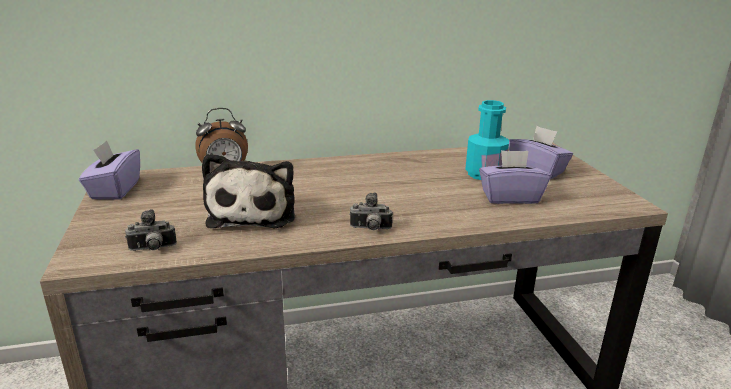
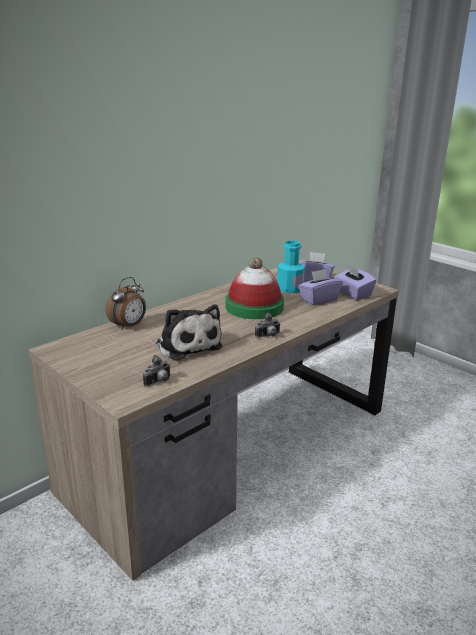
camera: 30 degrees left, 0 degrees up
(114, 190) = (66, 356): purple tissue box -> purple tissue box (353, 294)
(404, 186) = (254, 307): none -> hat

